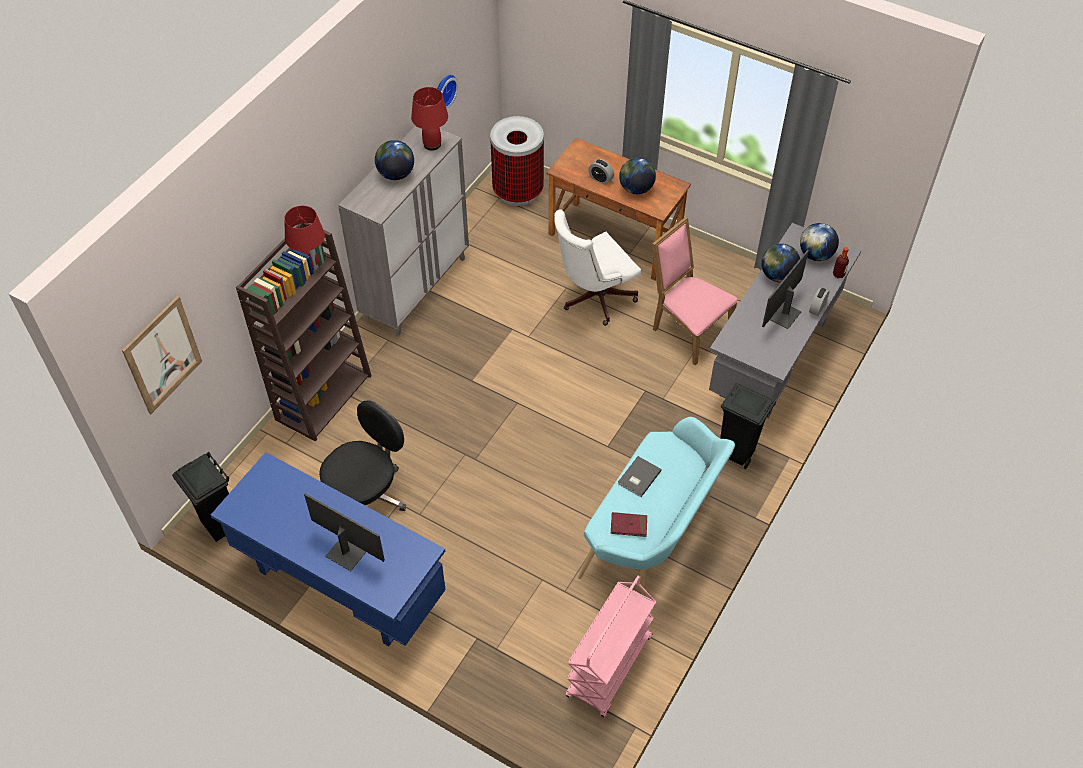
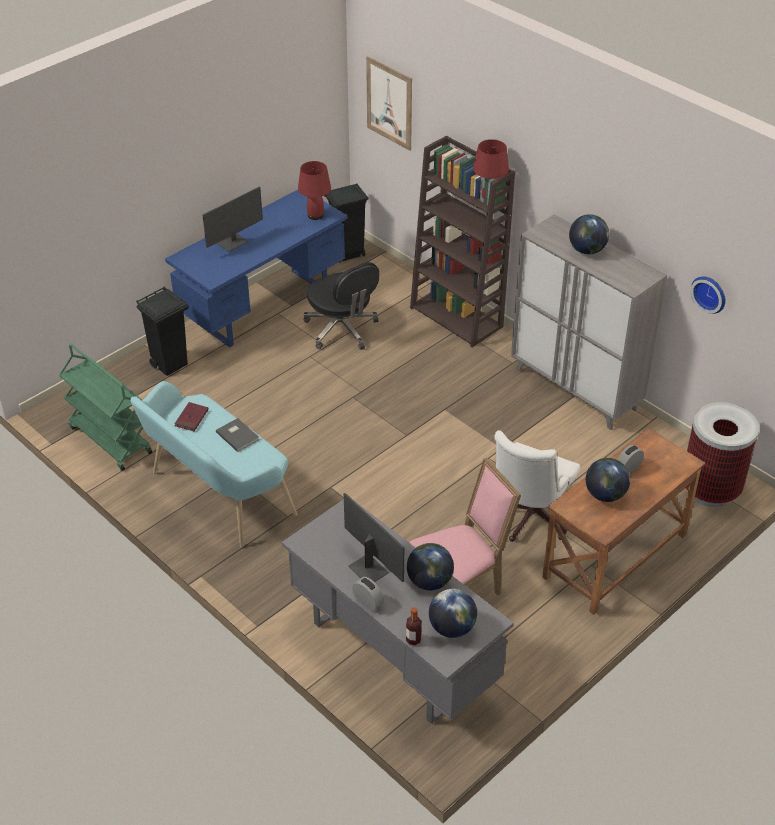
camera: 105 degrees right, 10 degrees down
(432, 144) = (626, 277): red table lamp -> red table lamp (315, 215)
(593, 298) = (528, 518): white office chair -> white office chair turned 135 degrees counterclockwise
(609, 668) = (109, 440): pink cart -> green cart
(736, 453) = (281, 582): black trash can -> black trash can (170, 364)

